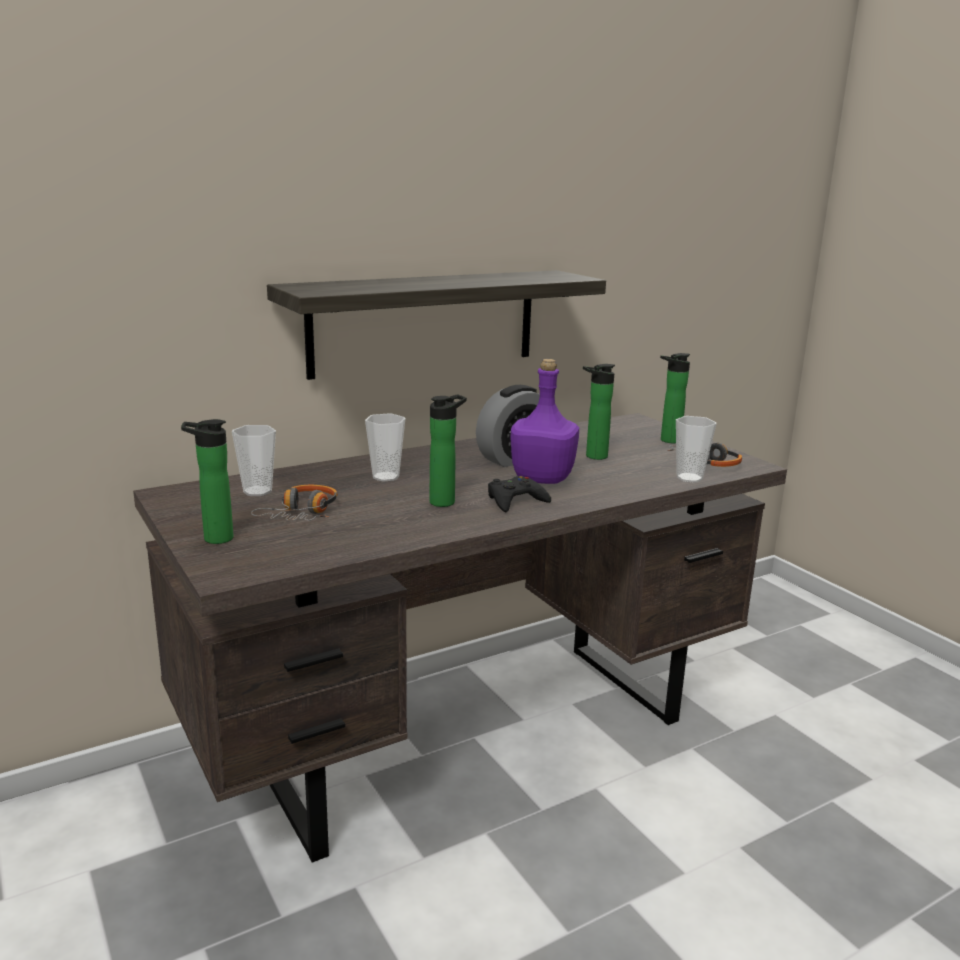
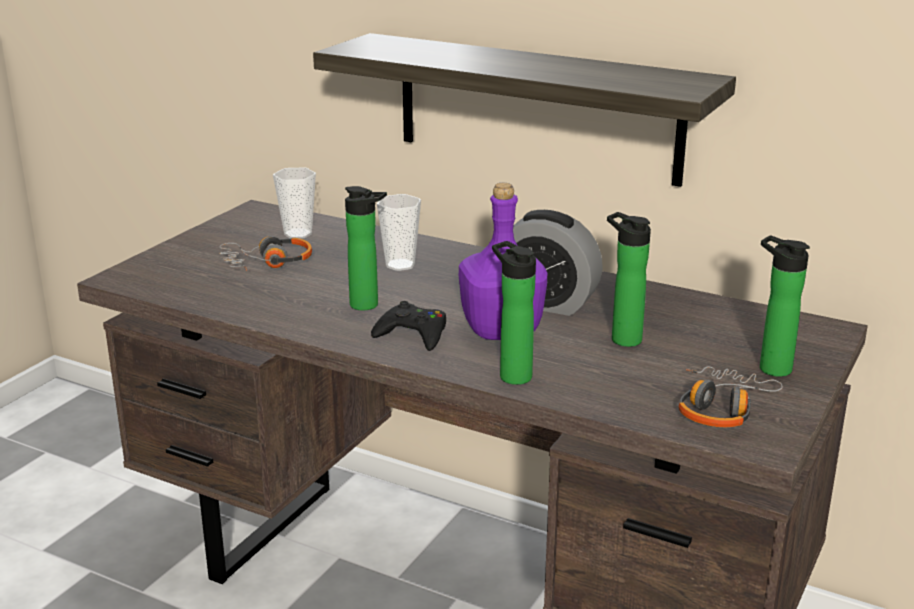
camera: 60 degrees right, 5 degrees up
(213, 539) = (182, 253): bottle -> bottle (512, 375)
(689, 478) = (633, 410): cup -> none

